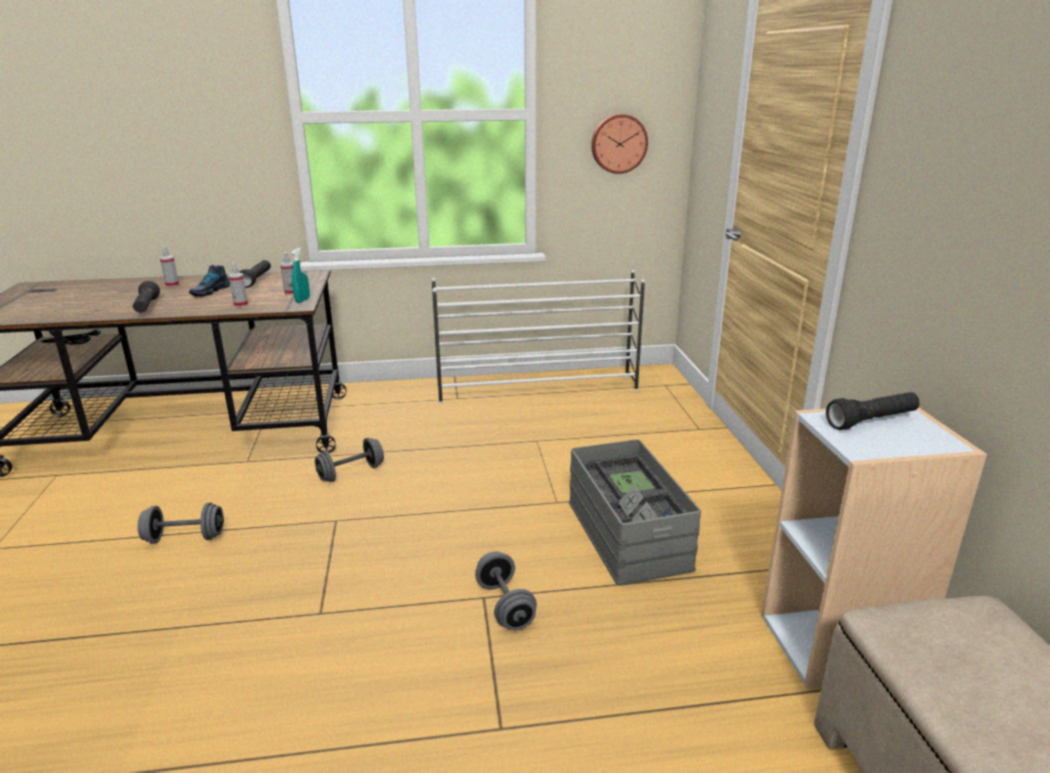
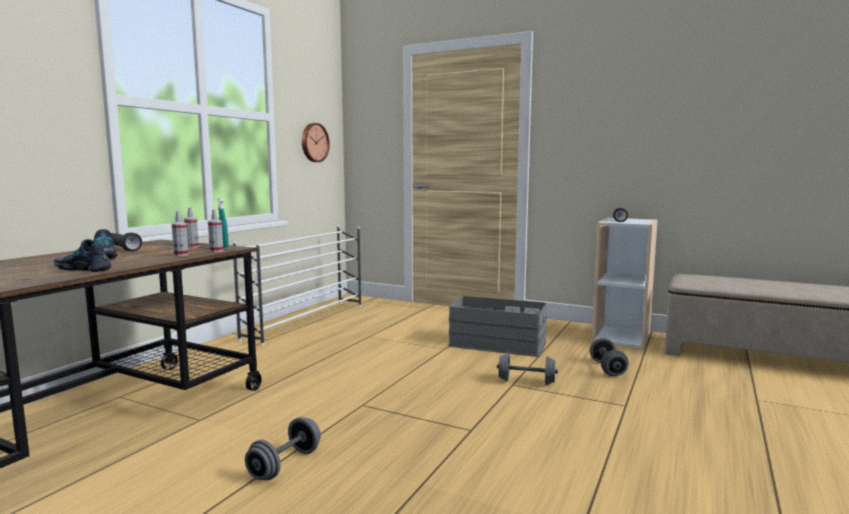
camera: 55 degrees left, 15 degrees down
(147, 307) = (83, 269): black flashlight -> shoe
(172, 285) = (35, 261): spray bottle -> spray bottle (216, 251)
(351, 473) = (304, 388): grey dumbbell -> grey dumbbell (607, 369)

